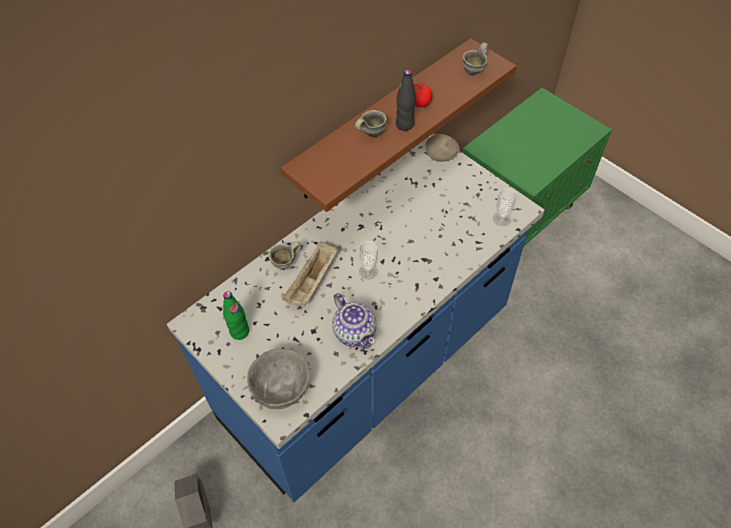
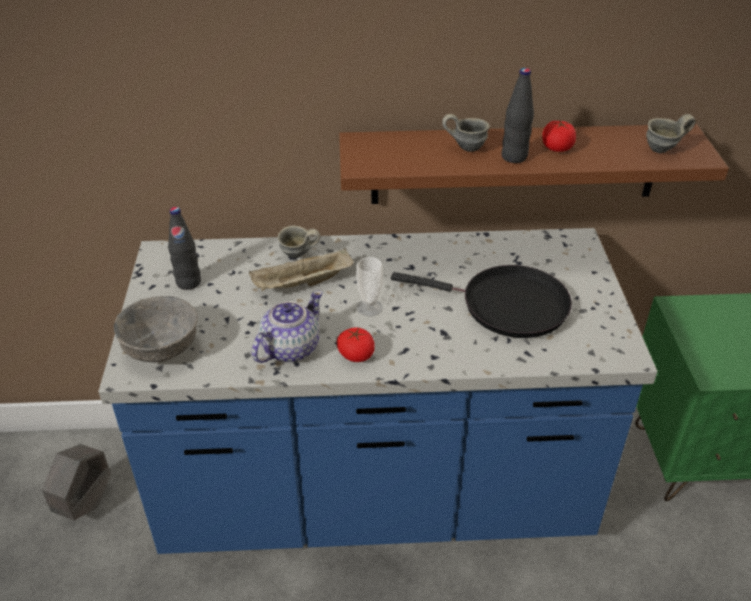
camera: 40 degrees right, 15 degrees down
(239, 332) = (188, 282): green bottle -> black bottle
(355, 331) = (289, 349): teapot -> teapot turned 150 degrees counterclockwise
(395, 308) = (356, 354): none -> tomato
(438, 218) = (507, 306): none -> black frying pan
(439, 154) = (579, 252): beige bowl -> none
(501, 219) = (586, 348): cup -> none

